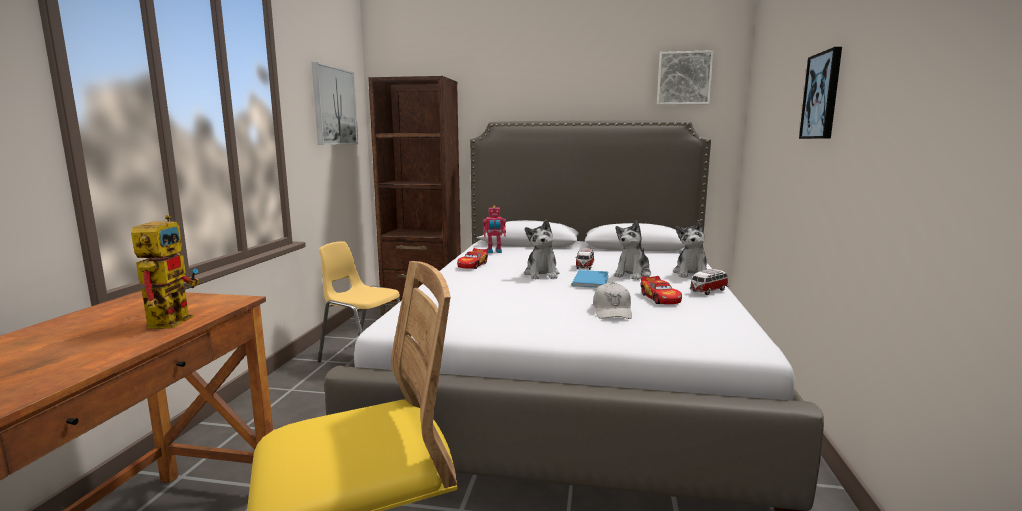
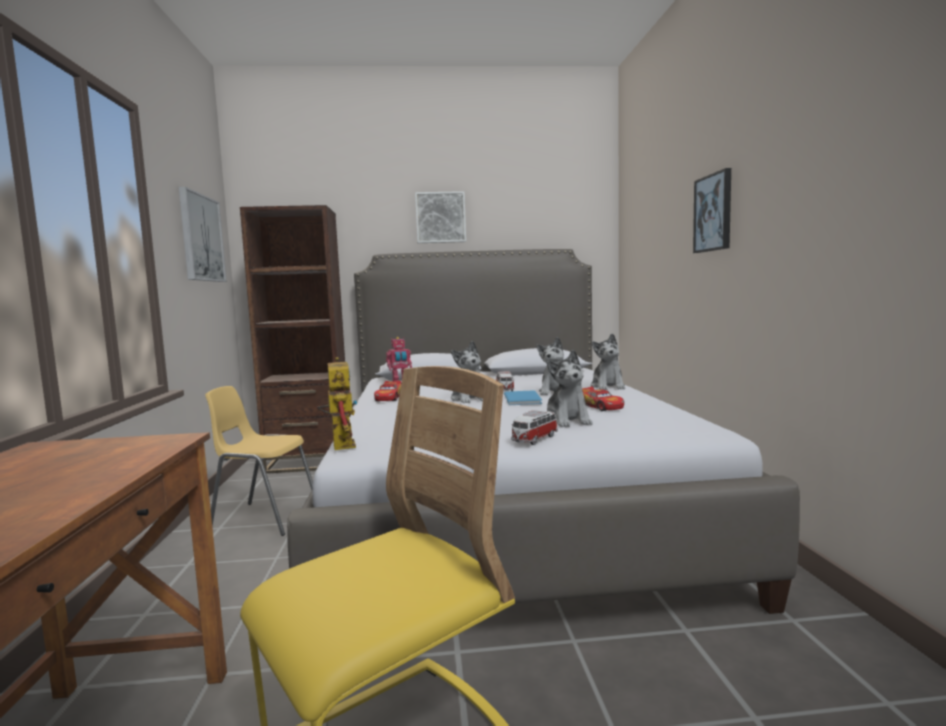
camera: 15 degrees left, 5 degrees down
(172, 319) = (110, 462): toy robot -> toy robot (340, 443)
(612, 311) = (567, 420): white cap -> plush toy
(684, 78) = (561, 210): picture -> picture (440, 217)
(708, 291) = (636, 397): toy car -> toy car (534, 439)

